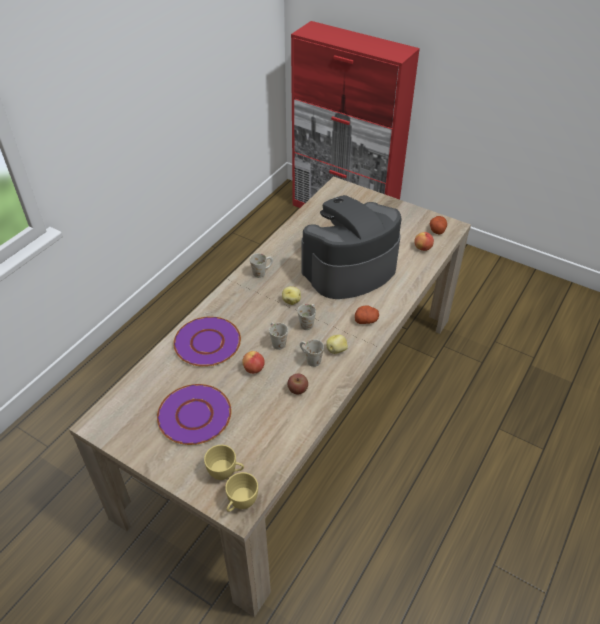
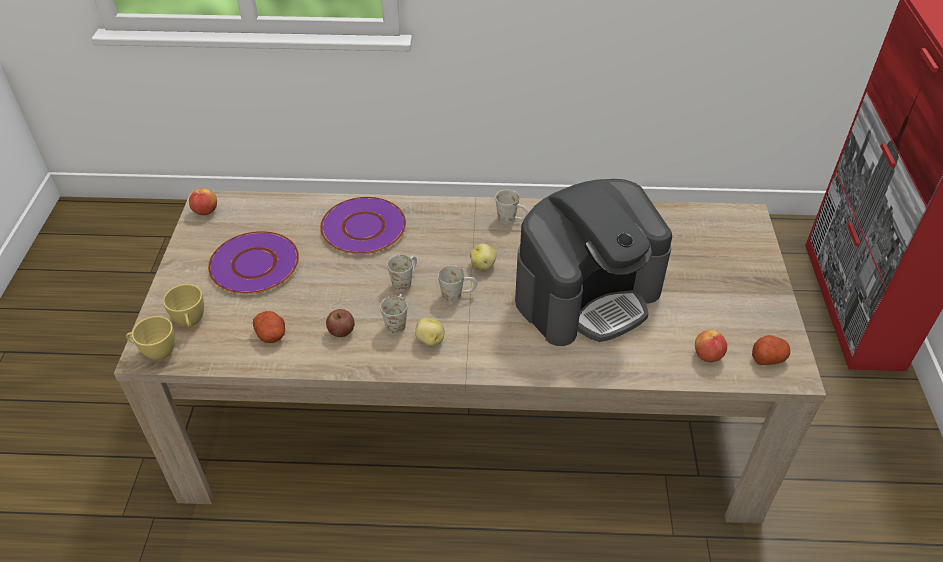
camera: 60 degrees right, 0 degrees up
(254, 369) = (349, 280): apple -> apple (205, 211)
(349, 269) = (587, 295): coffee machine -> coffee machine turned 120 degrees clockwise
(366, 320) = (505, 349): potato -> potato (272, 335)

